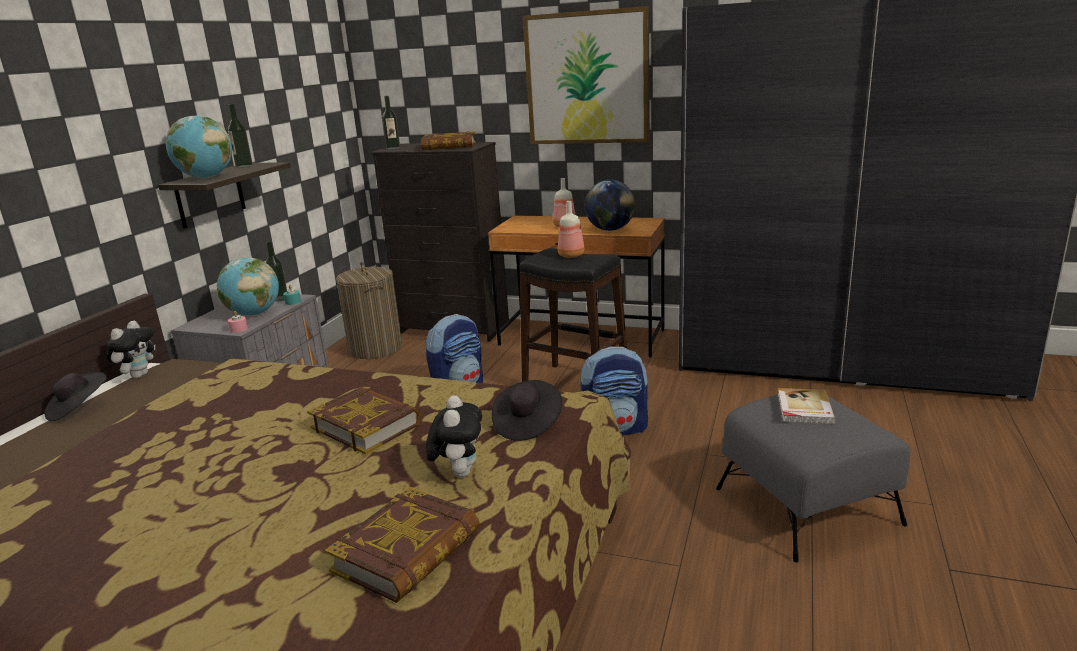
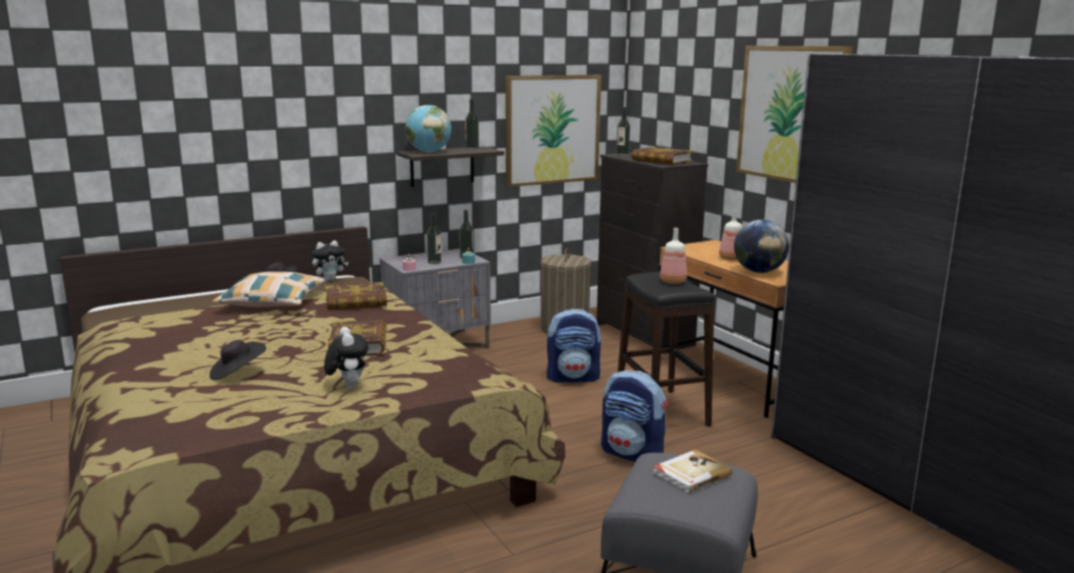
camera: 40 degrees right, 5 degrees down
(129, 426) = (273, 301): none -> pillow
(254, 314) = (434, 262): globe -> bottle
(302, 133) = (552, 129): none -> picture
(407, 552) = (254, 406): book -> book (356, 302)
(459, 472) = (347, 385): plush toy -> plush toy turned 60 degrees counterclockwise
(527, 424) = (432, 379): black hat -> black hat (237, 373)

